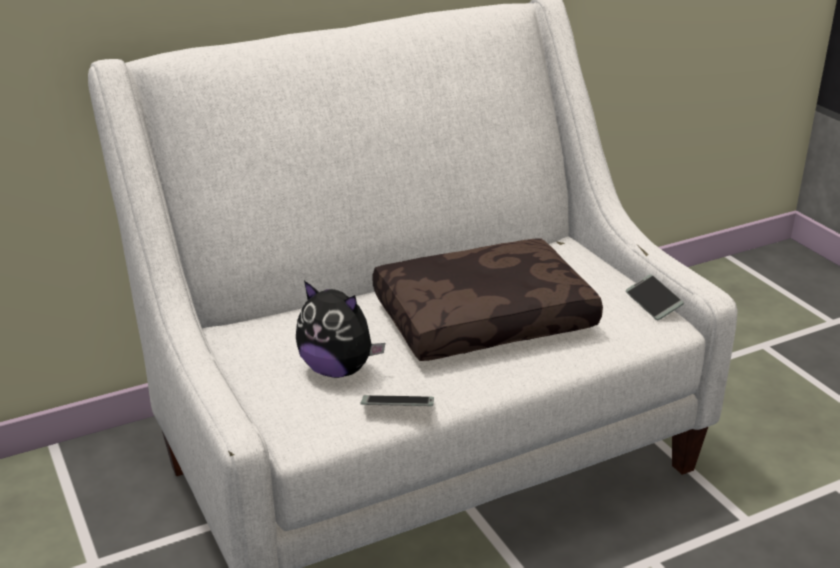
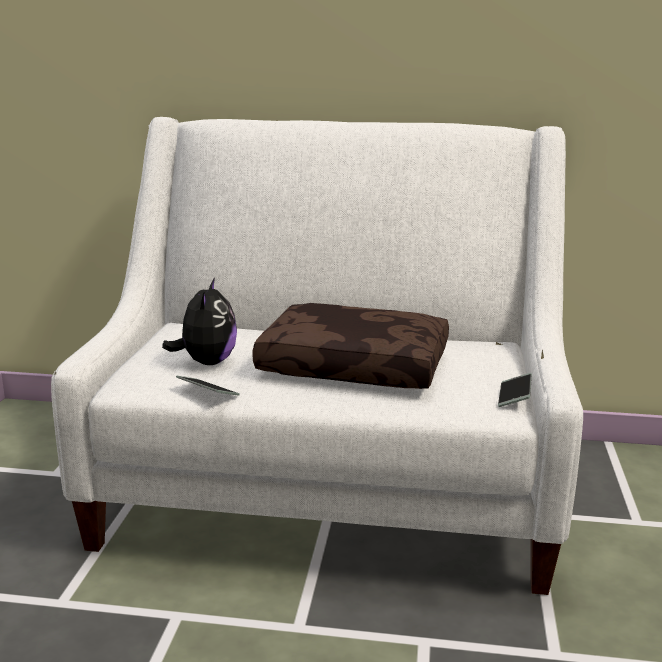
camera: 35 degrees right, 10 degrees down
(338, 369) = (206, 362): plush toy -> plush toy turned 150 degrees counterclockwise

